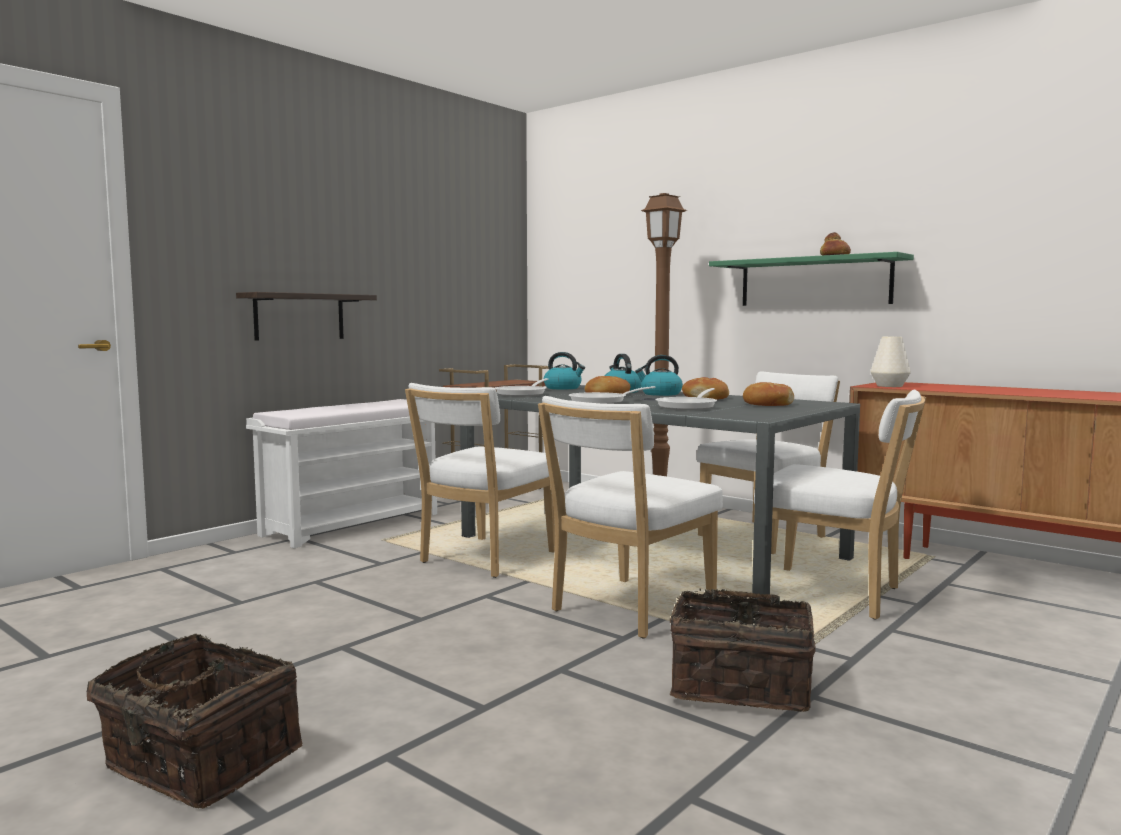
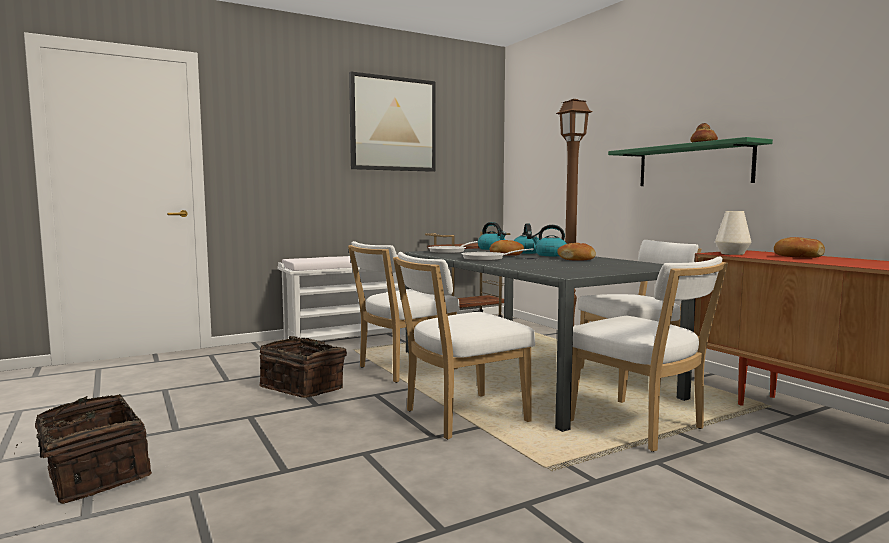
camera: 20 degrees right, 0 degrees up
(299, 316) = (319, 196): shelf -> none
(395, 213) = (393, 124): none -> picture
(689, 407) = (540, 265): frying pan -> none
(740, 686) = (477, 487): basket -> basket (304, 387)
(767, 404) = (611, 265): bread -> bread (797, 256)

